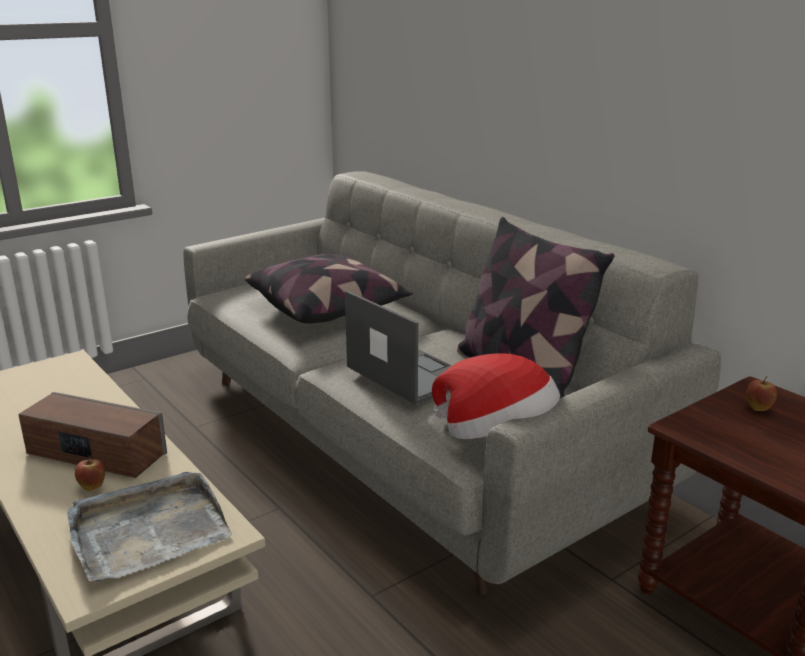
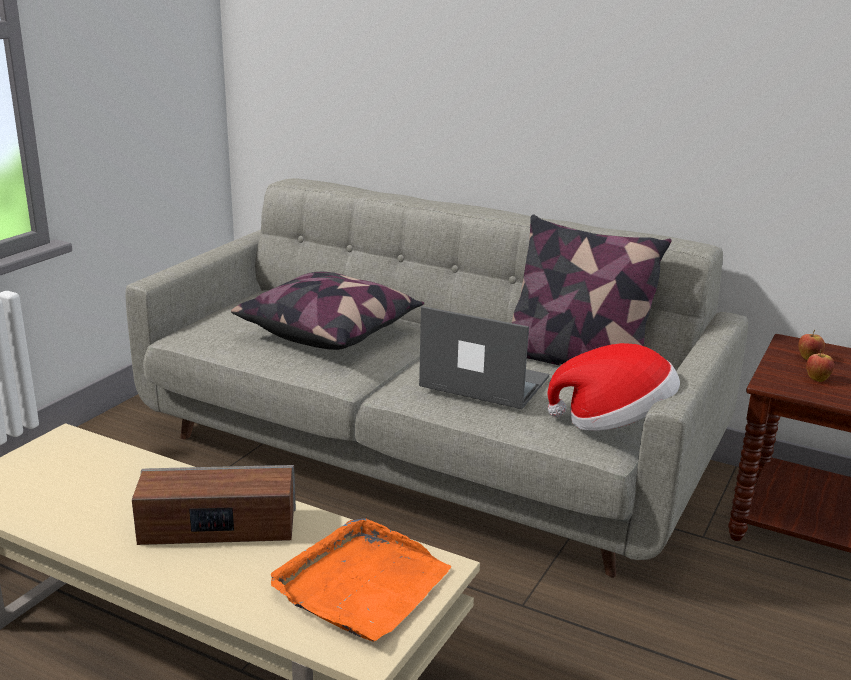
camera: 25 degrees left, 0 degrees up
(92, 487) = (255, 560): apple -> apple (817, 379)
(147, 530) = (361, 584): grey tray -> orange tray

